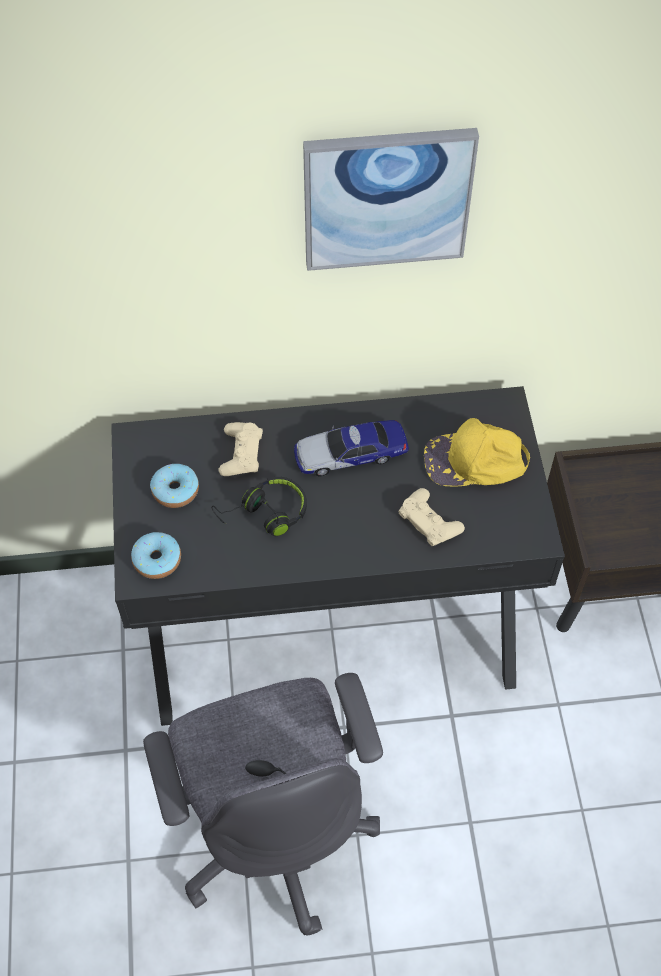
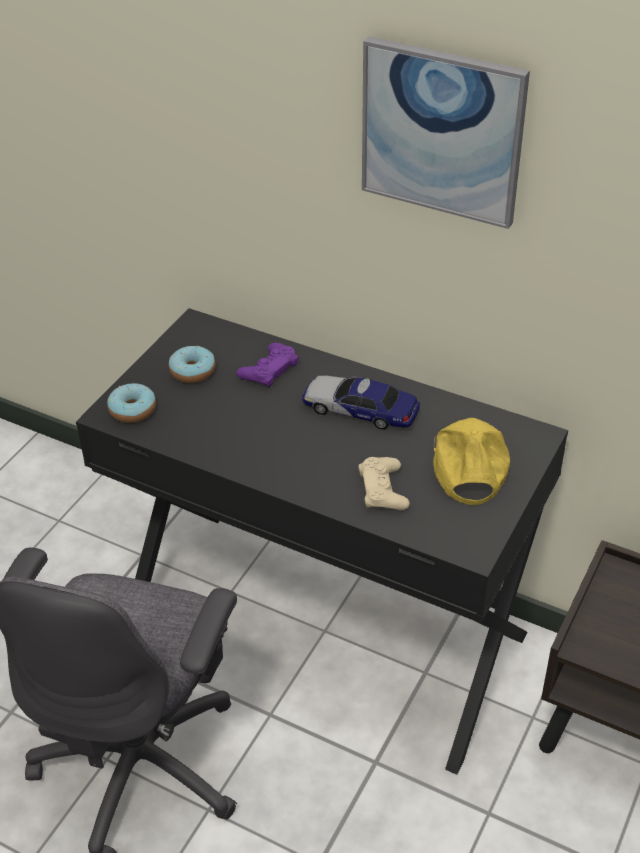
camera: 35 degrees right, 15 degrees down
(241, 453) = (269, 369): beige game controller -> purple game controller
(265, 514) = (247, 419): black headphones -> none
(475, 461) = (468, 465): yellow cap -> yellow cap turned 60 degrees clockwise

